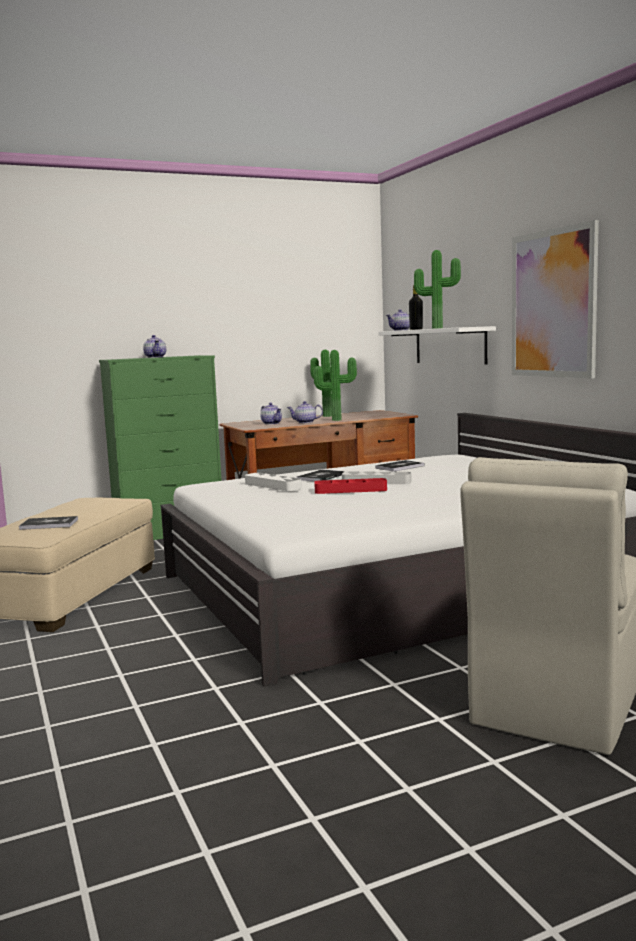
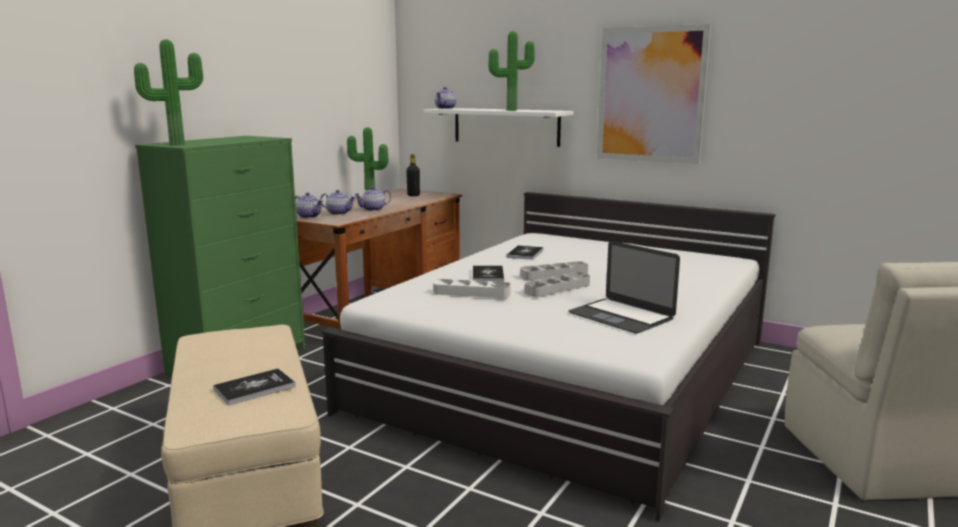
camera: 35 degrees left, 5 degrees up
(155, 357) = (216, 140): teapot -> teapot (309, 216)
(336, 419) = (398, 204): potted plant -> potted plant (176, 144)
(347, 511) = (621, 316): none -> laptop
(350, 490) = (557, 288): red tray -> grey tray
(416, 329) = (477, 109): black bottle -> black bottle (413, 195)

